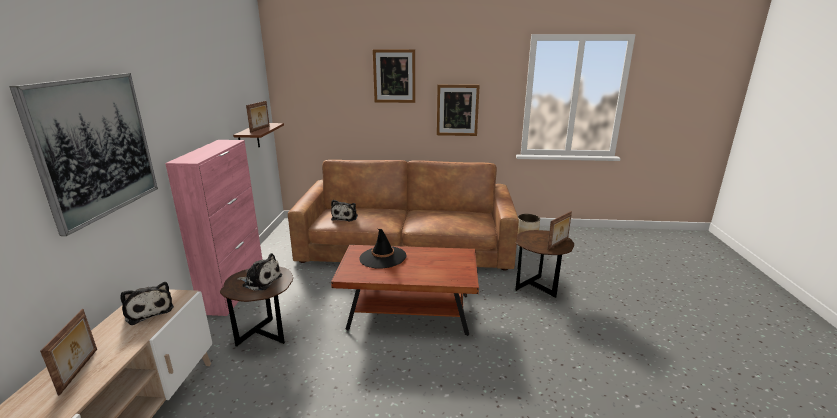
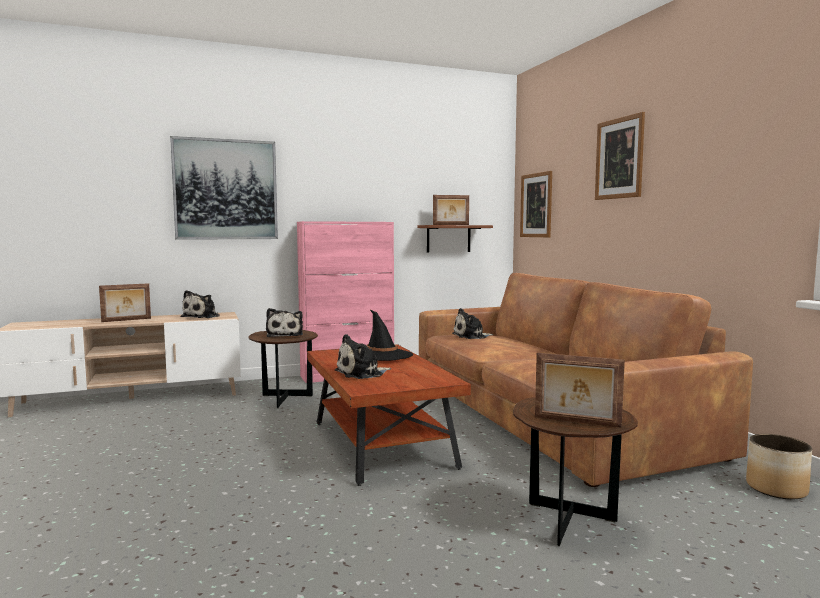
camera: 65 degrees right, 15 degrees down
(426, 273) = (362, 373): none -> plush toy
(457, 110) = (697, 206): picture -> picture (536, 205)

